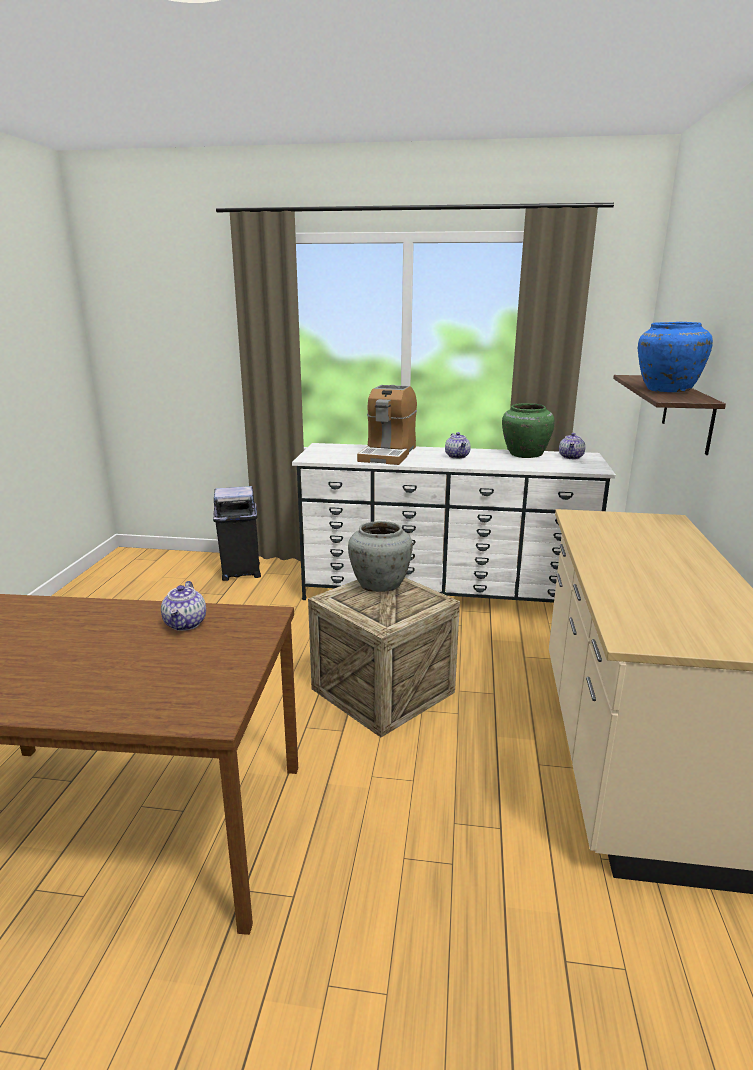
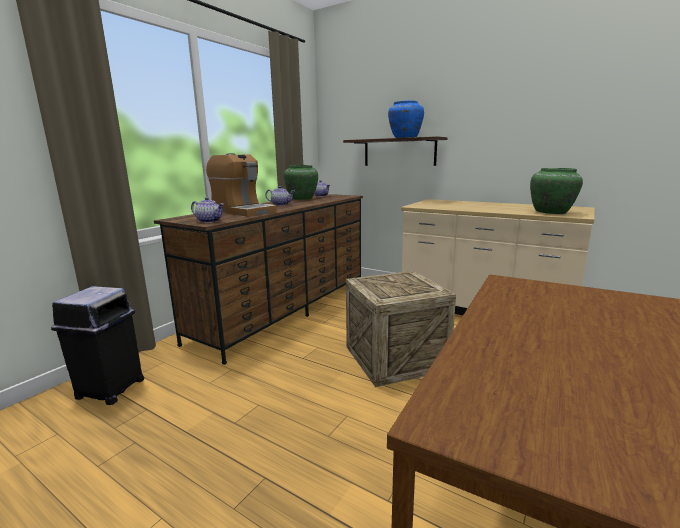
camera: 65 degrees left, 5 degrees down
(186, 624) = (522, 305): teapot -> teapot (209, 221)
(380, 584) = (372, 283): grey vase -> none
(445, 591) = (285, 310): white dresser -> brown dresser
(640, 614) = (552, 213): none -> green vase

